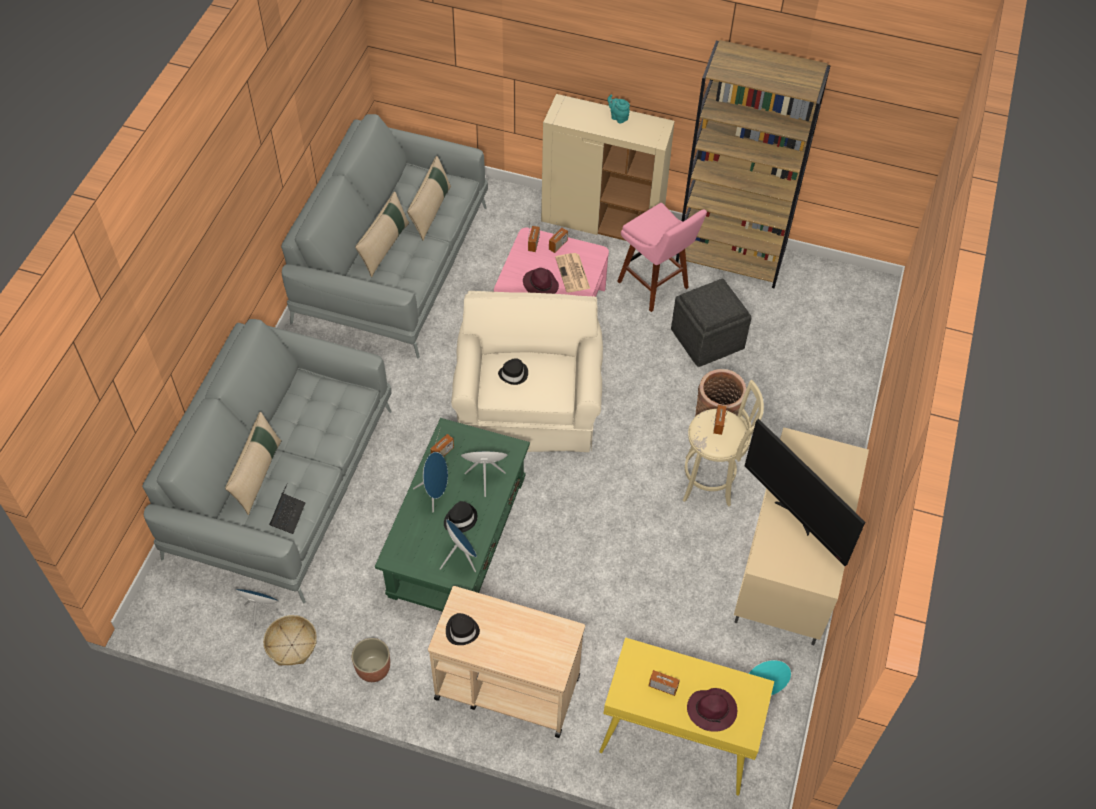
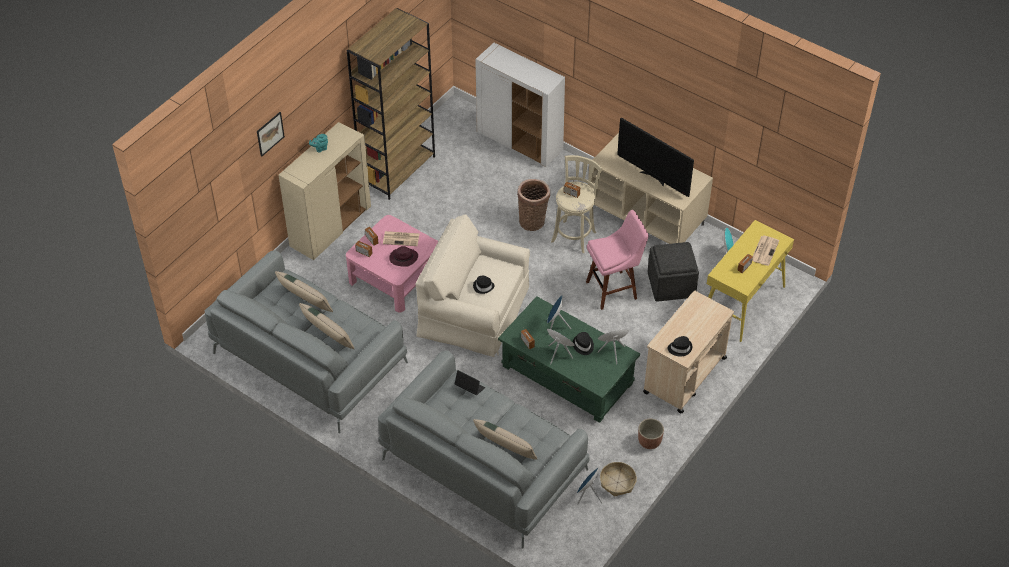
camera: 70 degrees left, 5 degrees down
(288, 515) = (546, 437): laptop -> laptop (469, 387)
(559, 33) = (270, 133): none -> picture
(655, 287) = (404, 216): pink stool -> pink stool (614, 289)
(708, 339) = (462, 202): grey ottoman -> grey ottoman (671, 284)
(712, 710) = (764, 250): purple hat -> newspaper
(795, 516) = (653, 177): television -> television turned 60 degrees clockwise
(853, 372) = (520, 142): none -> white cabinet

